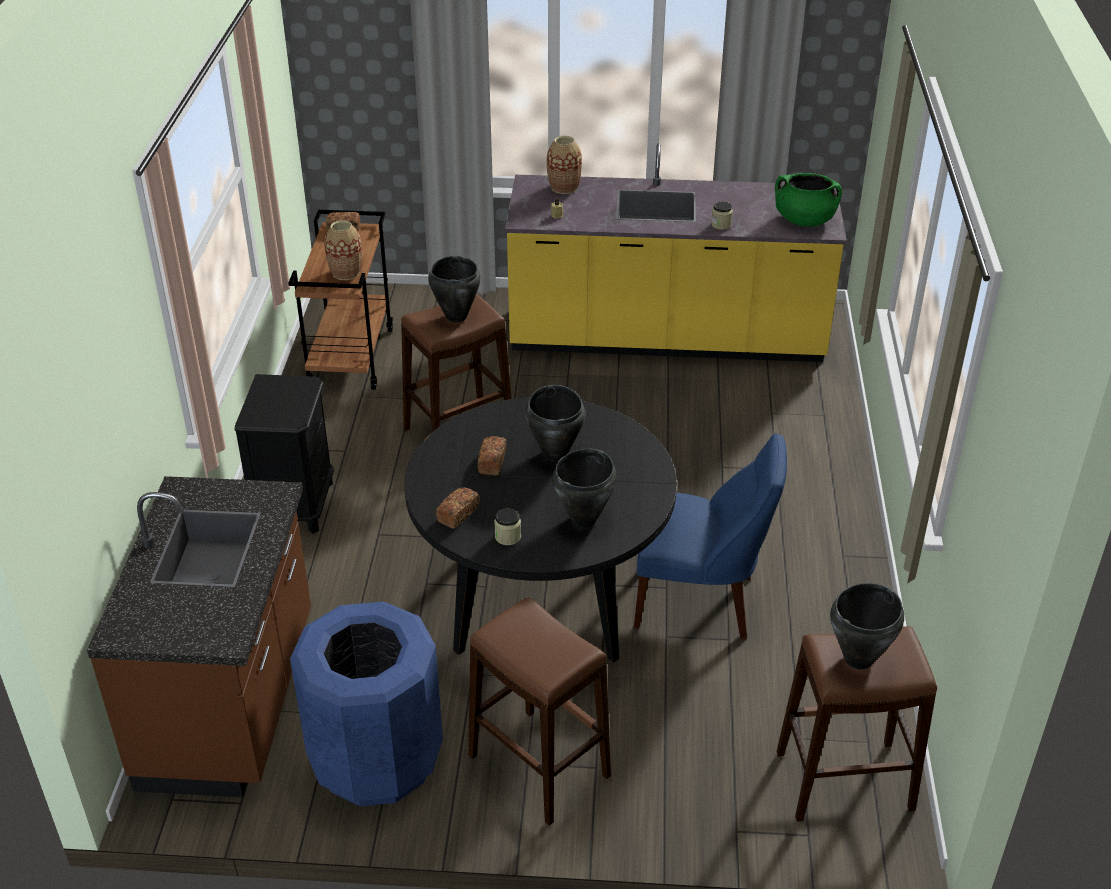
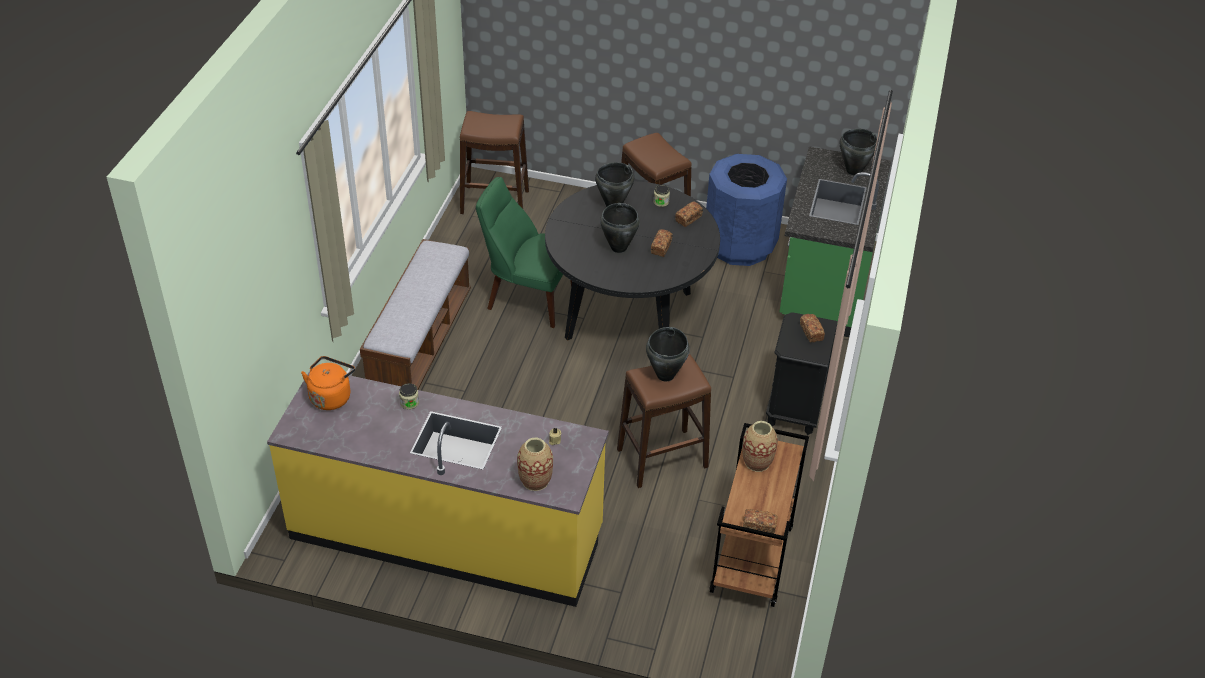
camera: 170 degrees left, 5 degrees up
(232, 702) = (824, 286): brown counter -> green counter
(272, 406) = (811, 332): none -> bread
(700, 602) = (527, 298): blue chair -> green chair
(804, 220) = (331, 396): green cooking pot -> orange kettle
(814, 517) = (420, 341): none -> bench
(859, 659) = (497, 122): black cooking pot -> black cooking pot (853, 171)

